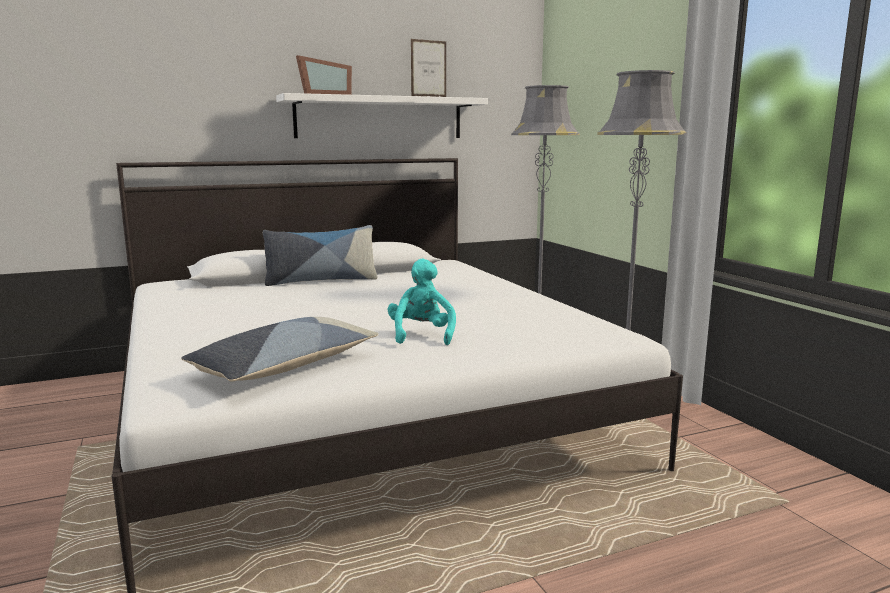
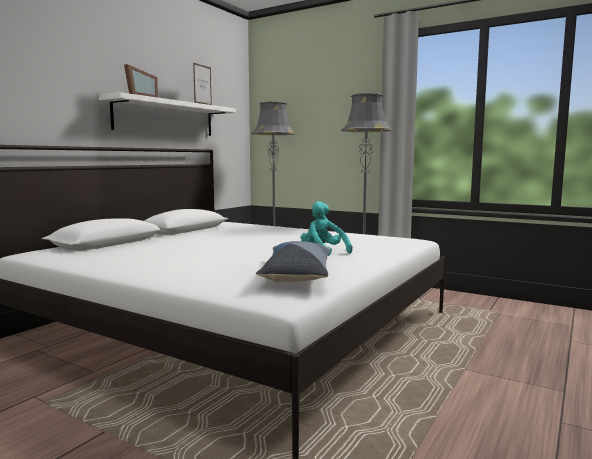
camera: 35 degrees left, 5 degrees down
(321, 280) = (166, 238): pillow -> none

